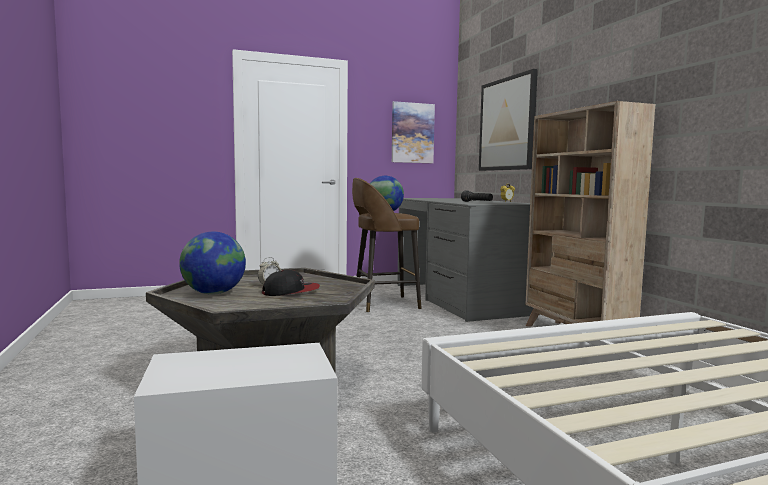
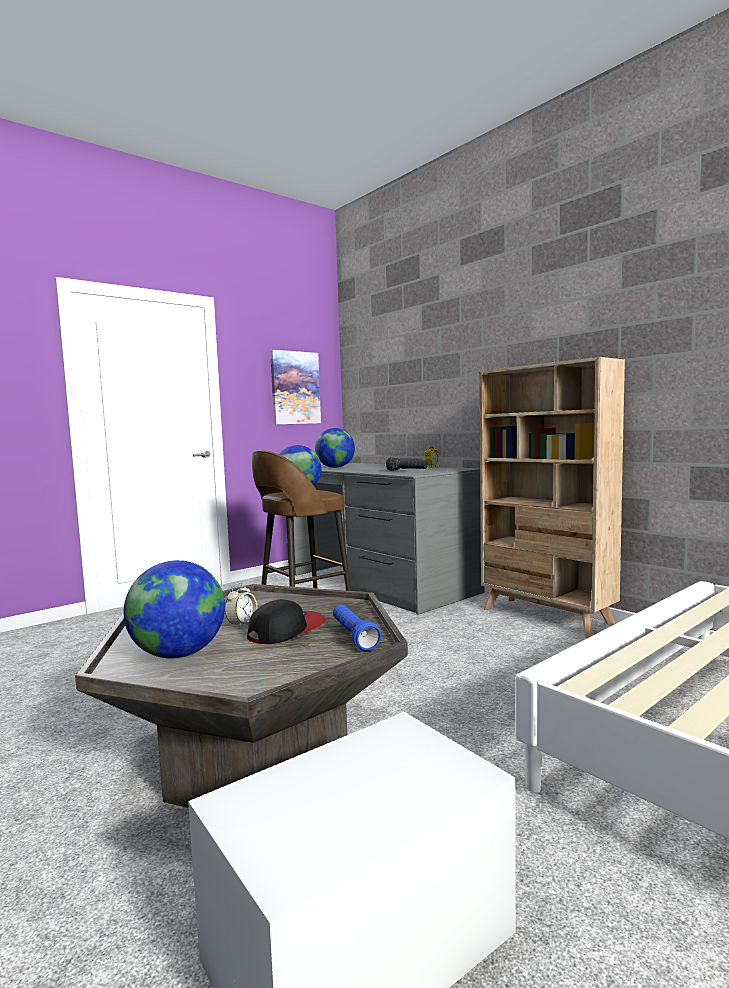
camera: 20 degrees left, 0 degrees up
(326, 299) = (353, 637): none -> blue flashlight
(432, 199) = (335, 467): none -> globe
(507, 124) = (419, 377): picture -> none

